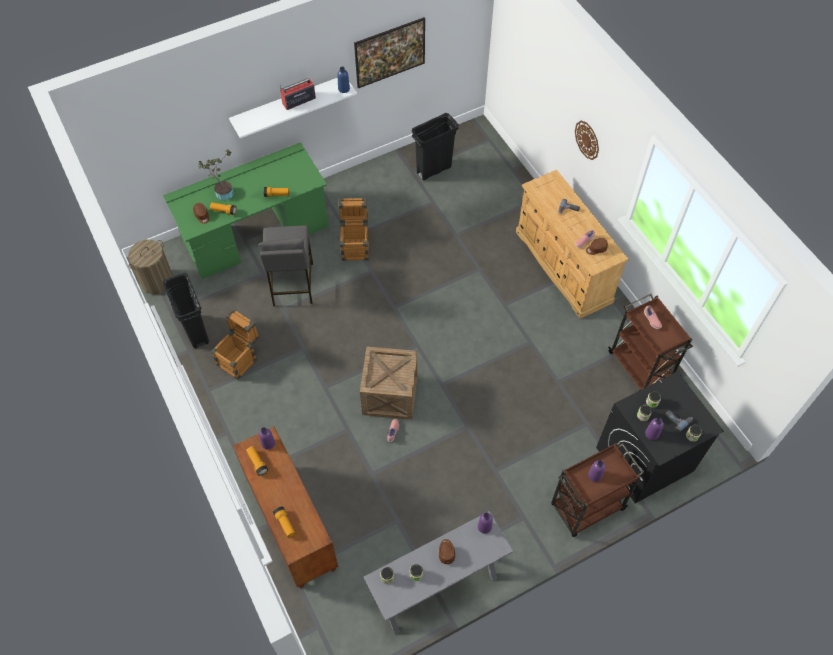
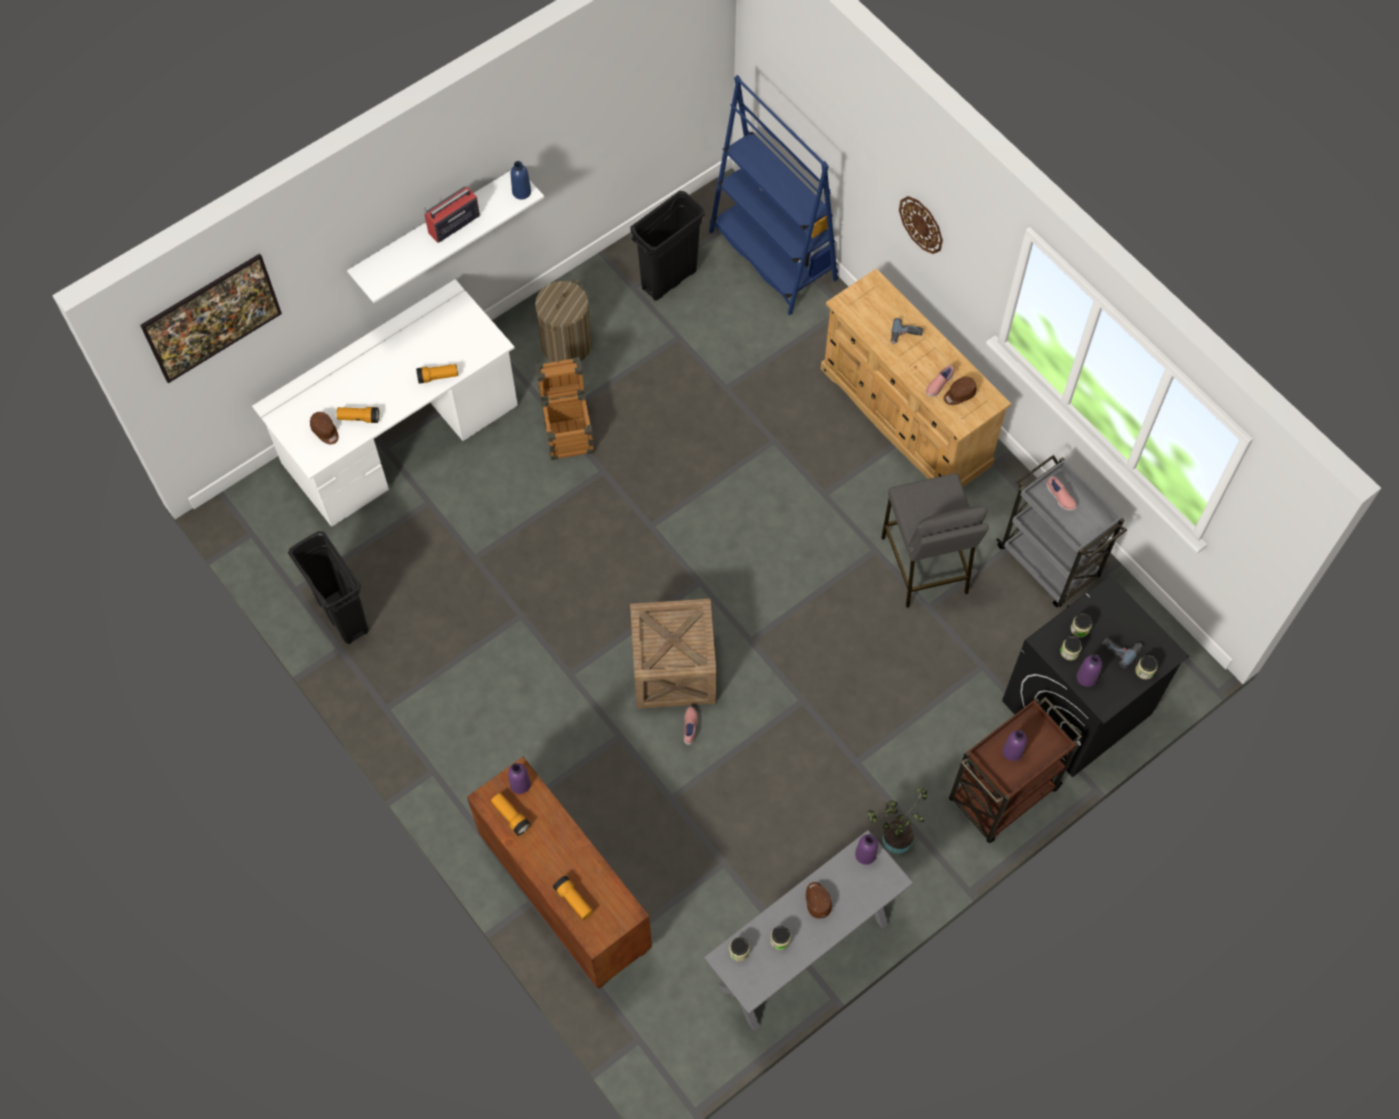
camera: 10 degrees left, 5 degrees up
(157, 281) = (258, 541): laundry basket -> laundry basket (566, 344)
(222, 193) = (348, 387): potted plant -> potted plant (893, 838)
(240, 359) = (425, 650): crate -> none
(255, 233) = (400, 434): green desk -> white desk
(292, 284) = (480, 513): grey stool -> grey stool (924, 565)
(390, 63) = (585, 133): picture -> picture (218, 332)
(498, 165) = (772, 256): none -> blue bookcase
(640, 367) = (1049, 563): brown cart -> grey cart

